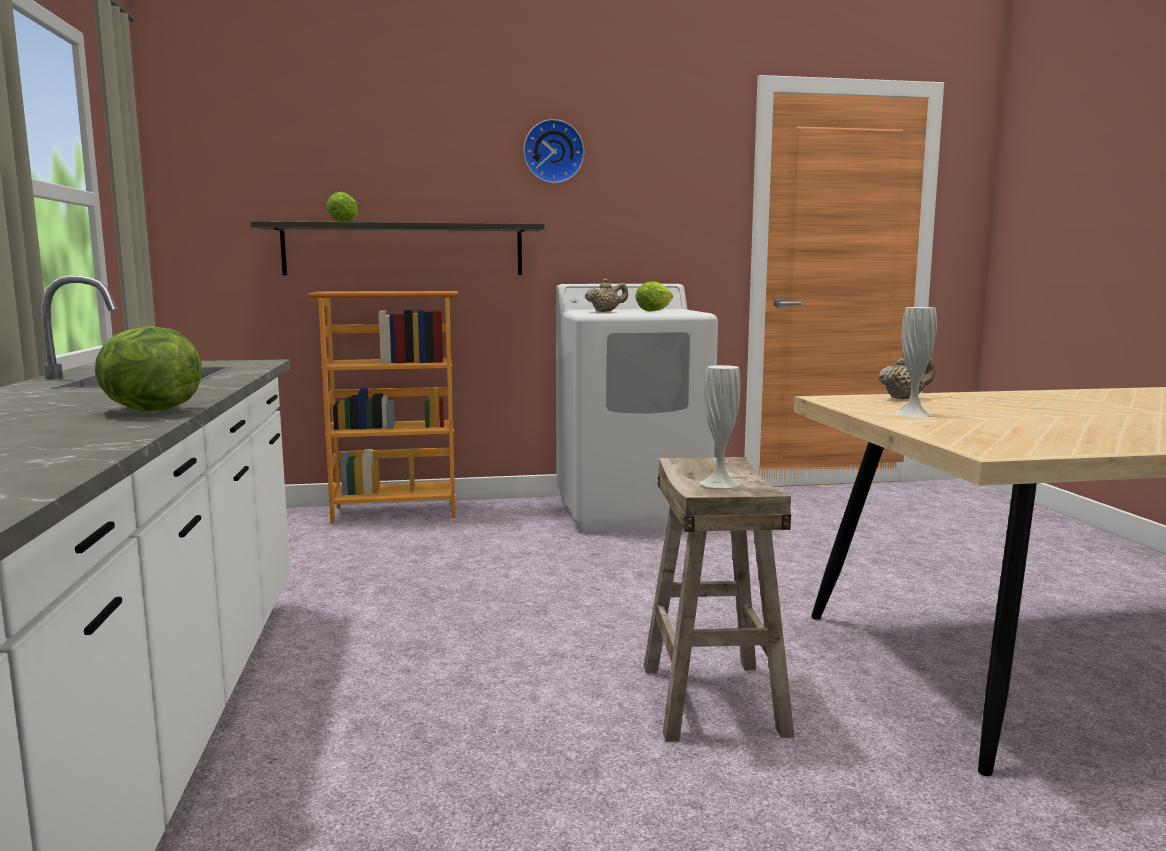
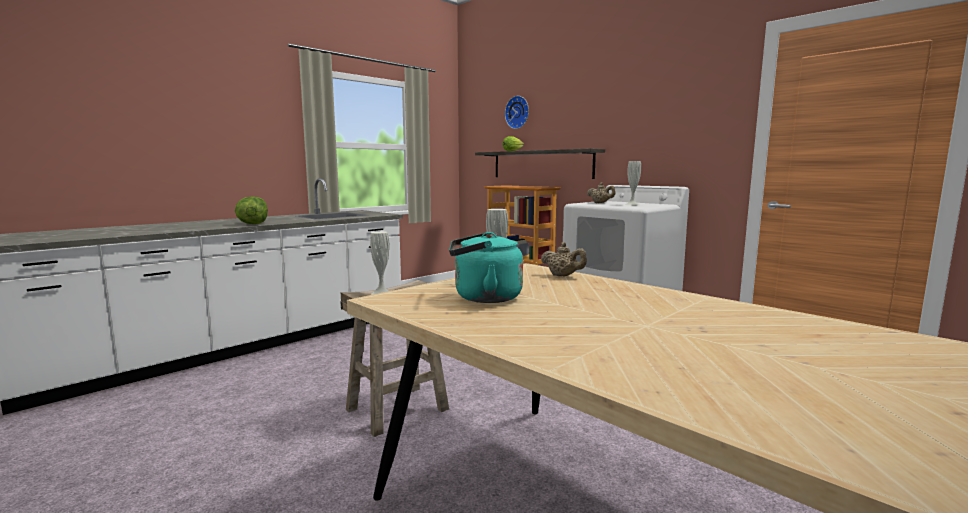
camera: 55 degrees right, 0 degrees up
(553, 152) = (615, 103): wall clock -> wall clock (518, 112)
(655, 311) = (632, 204): lettuce -> white vase
(1012, 426) = (483, 298): none -> turquoise kettle

